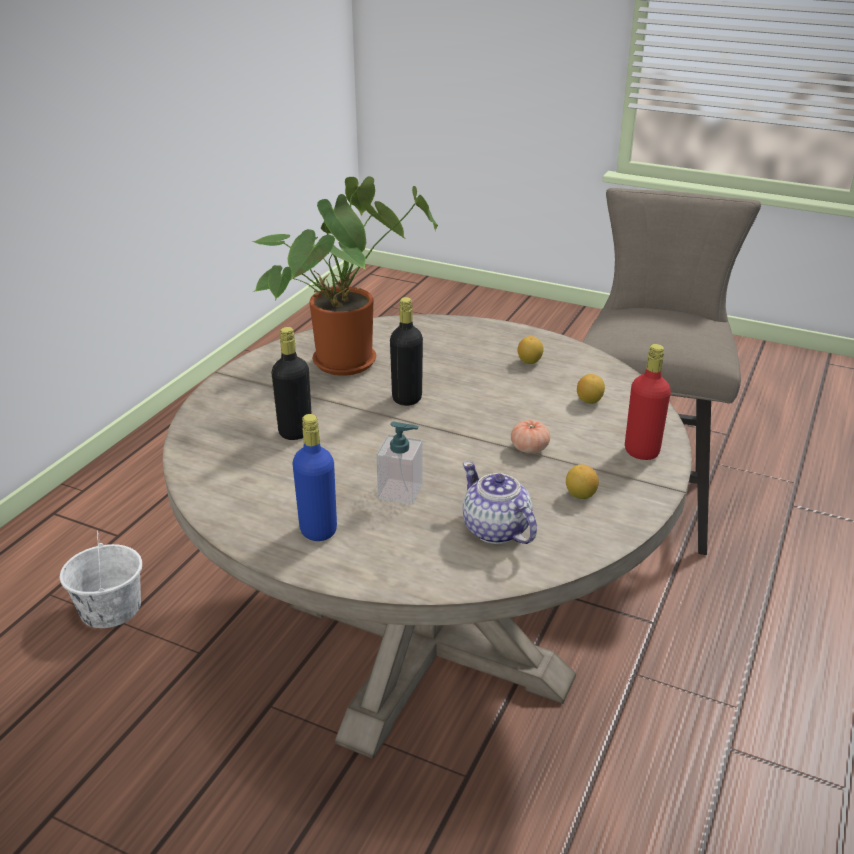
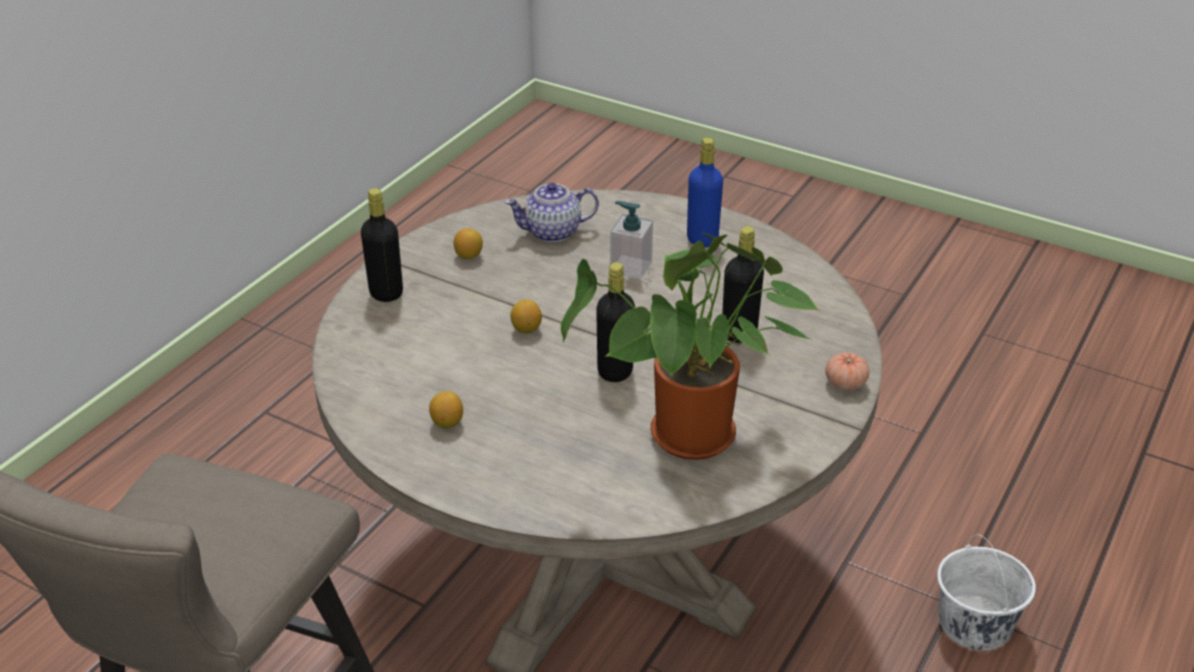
camera: 175 degrees left, 5 degrees up
(496, 530) = (553, 232): teapot -> teapot turned 105 degrees clockwise
(529, 448) = (496, 302): tomato -> tomato (845, 383)
(589, 401) = (403, 356): lemon -> lemon (526, 329)
(641, 451) = (386, 293): red bottle -> black bottle

